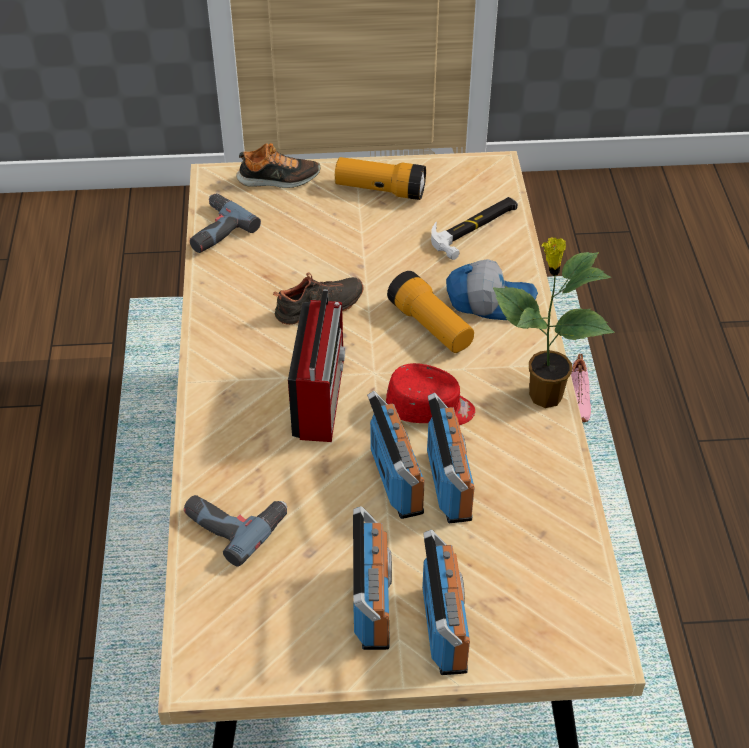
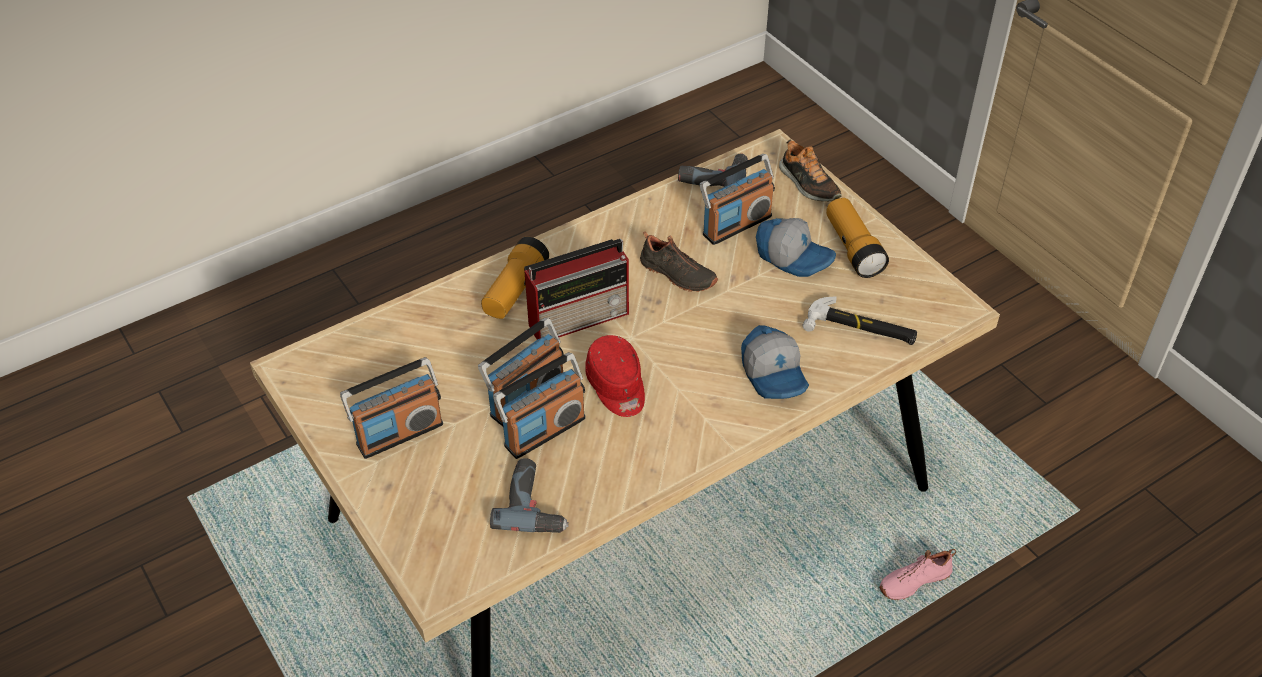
camera: 60 degrees right, 0 degrees up
(235, 521) = (427, 326): power drill -> power drill (535, 503)
(359, 227) = (793, 256): none -> cap
(430, 326) = (711, 349): flashlight -> flashlight (515, 291)
(445, 628) = (402, 484): radio -> radio (736, 225)
(543, 396) = (686, 453): potted plant -> none

